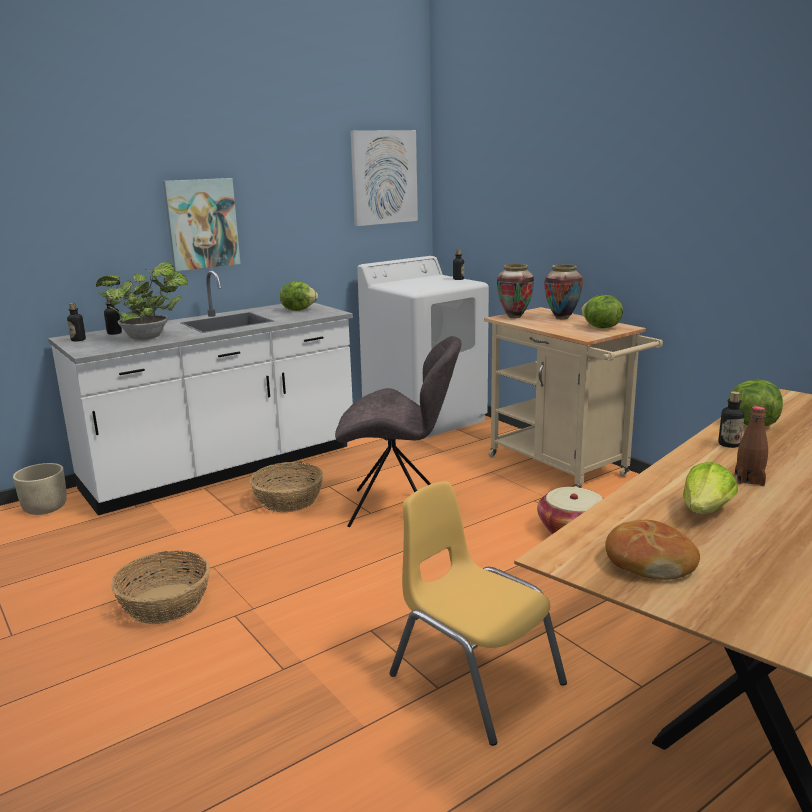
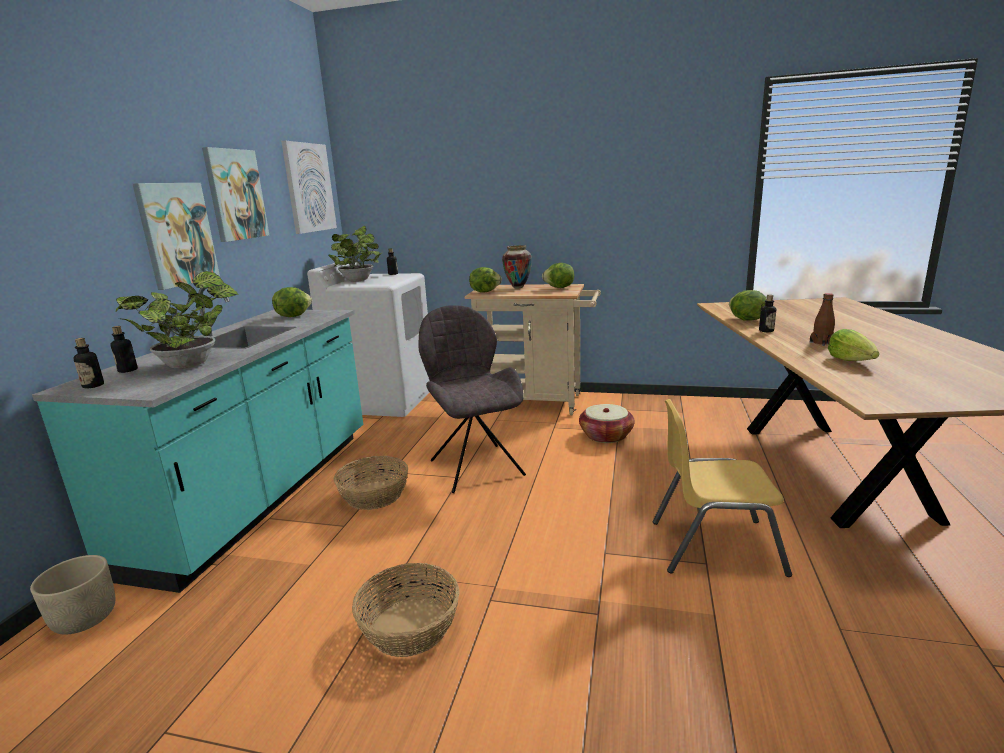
camera: 40 degrees left, 0 degrees up
(223, 469) = (261, 495): white counter -> turquoise counter
(277, 187) = (235, 195): none -> picture
(398, 508) = (475, 466): grey chair -> grey chair turned 75 degrees counterclockwise
(411, 282) = (359, 280): none -> potted plant
(515, 317) = (485, 292): vase -> lettuce
(649, 562) = (907, 390): bread -> none

